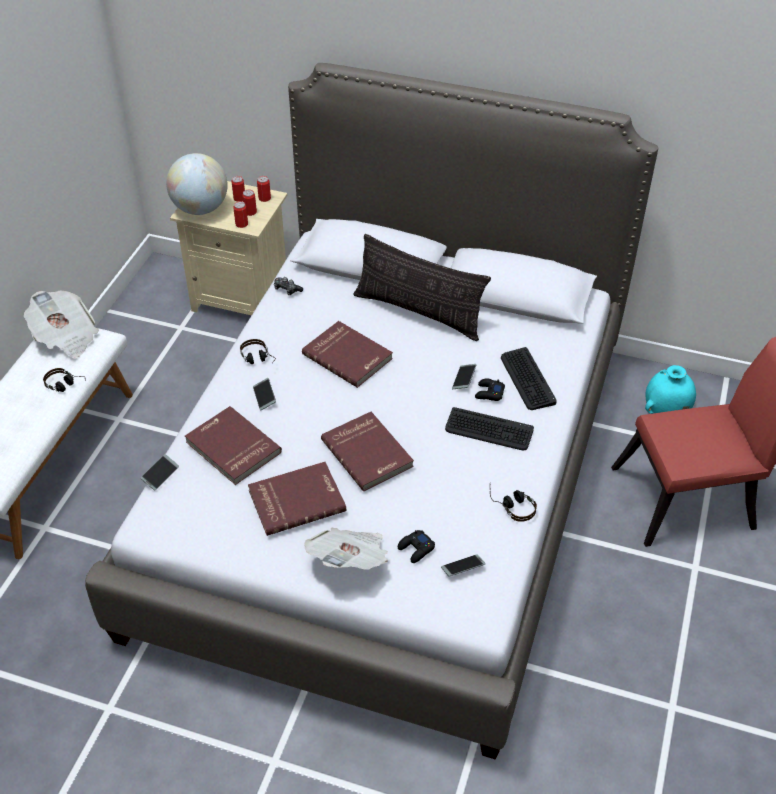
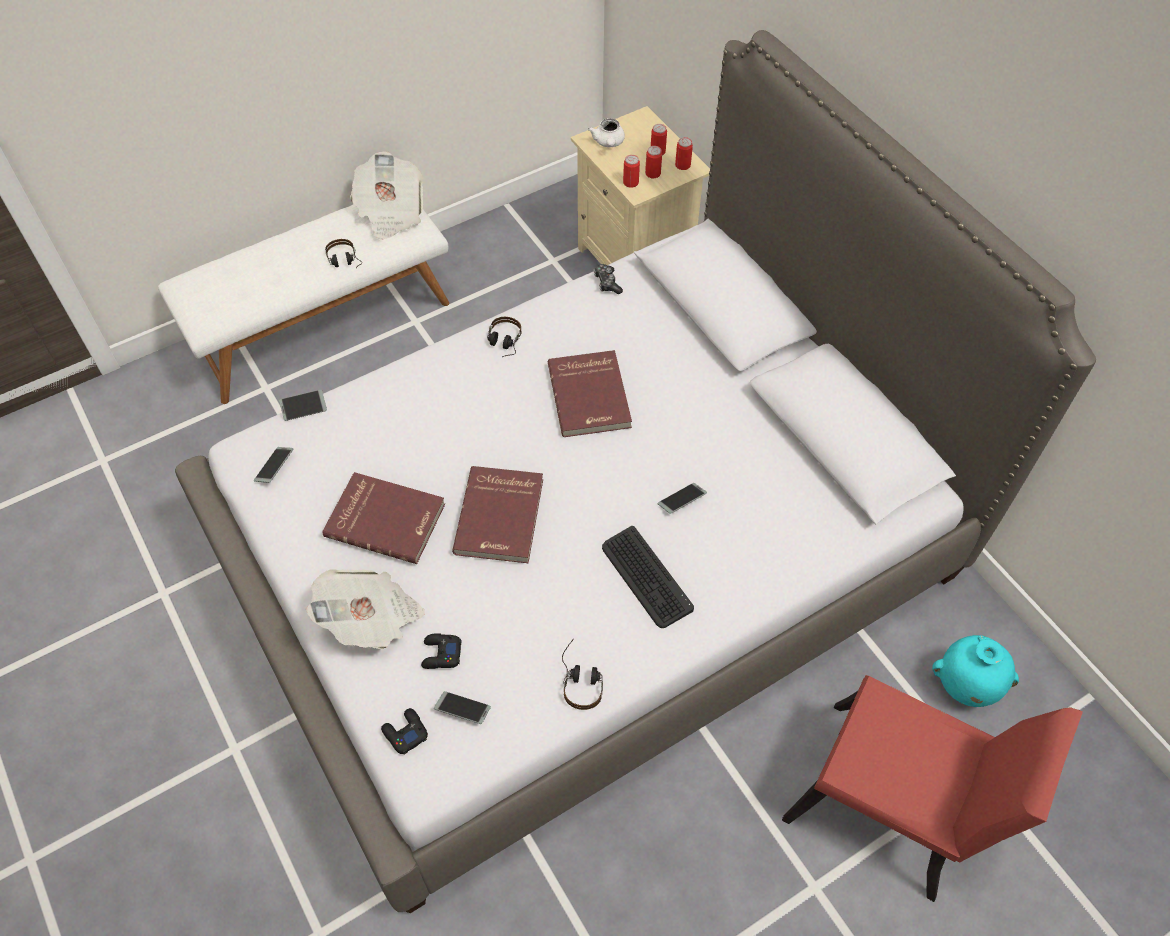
camera: 40 degrees right, 10 degrees up
(200, 209) = (608, 143): globe -> white teapot
(232, 448) = (385, 423): red book -> none
(264, 397) = (469, 388): phone -> phone (275, 467)
(419, 312) = (714, 392): pillow -> none
(489, 393) = (691, 535): black game controller -> black game controller (405, 733)
(527, 379) = (749, 547): keyboard -> none

